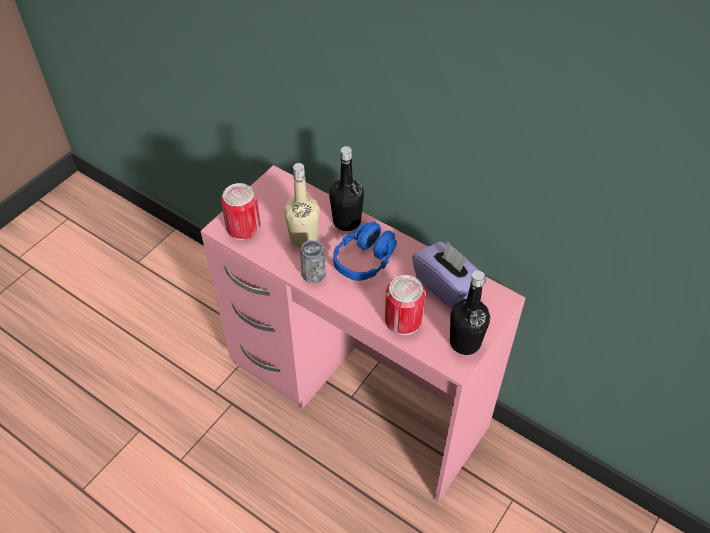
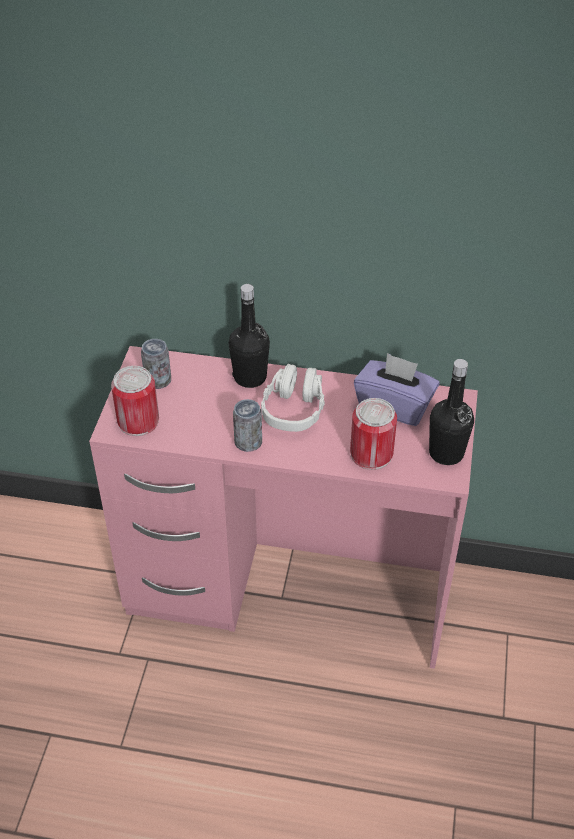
camera: 25 degrees left, 5 degrees down
(277, 200) = (158, 381): none -> can
(304, 238) = (213, 409): beige bottle -> none
(364, 259) = (293, 409): blue headphones -> white headphones

